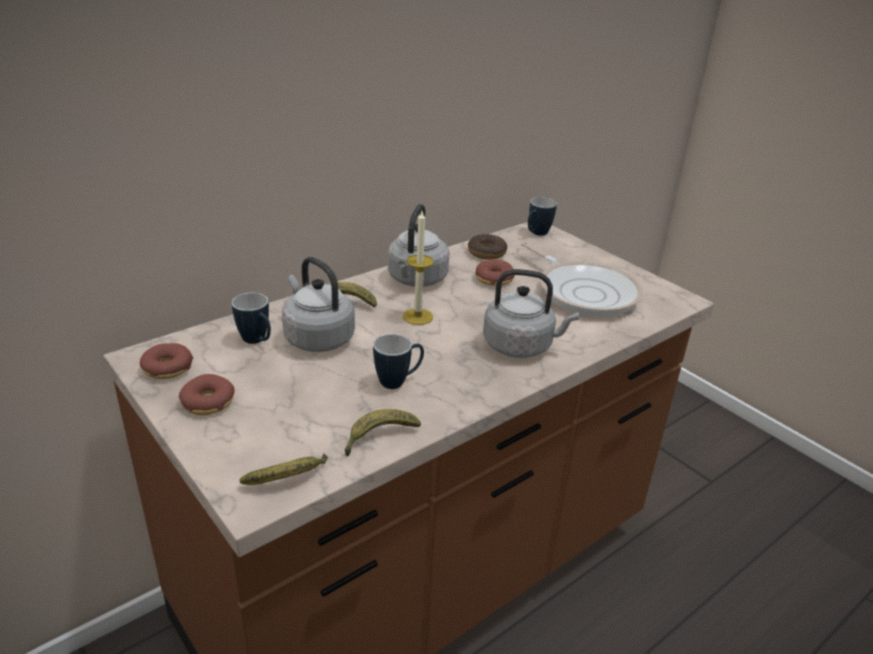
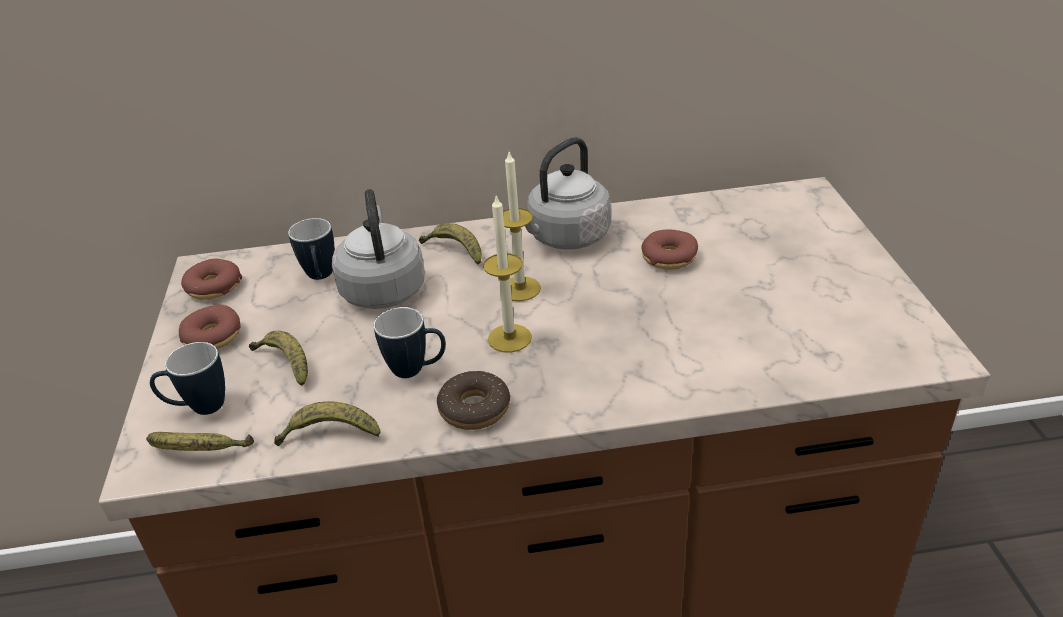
camera: 35 degrees right, 5 degrees up
(293, 403) = (285, 364): none -> banana
(442, 347) = (509, 338): none -> candle
(486, 252) = (696, 216): donut -> donut (474, 409)
(521, 346) = (610, 364): grey kettle -> none
(536, 234) = (796, 201): mug -> mug (199, 408)
(584, 292) = (782, 305): frying pan -> none

